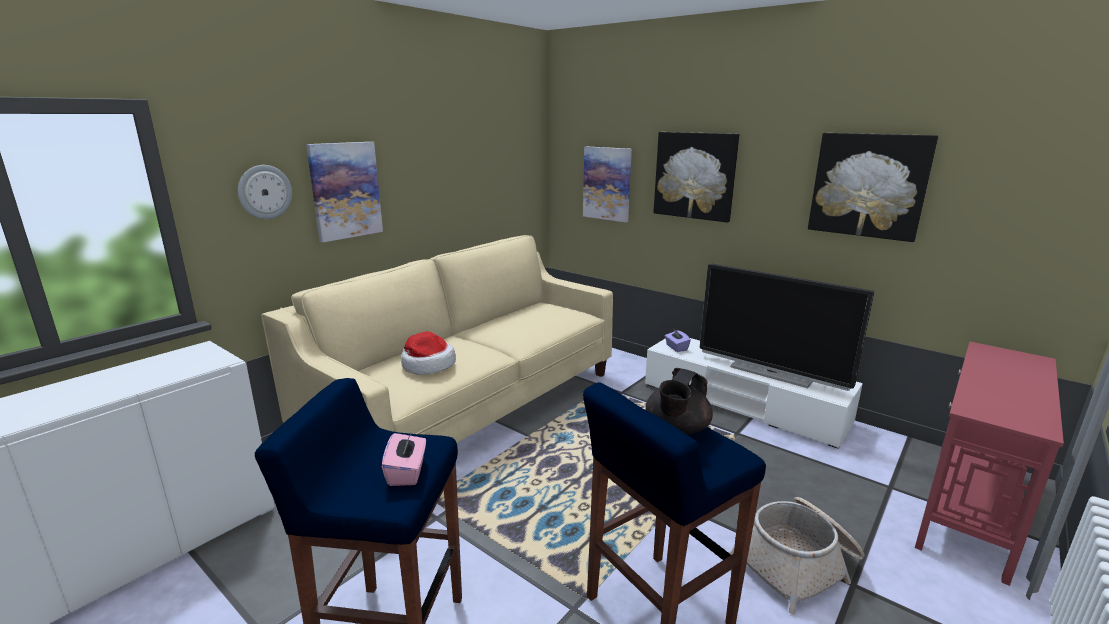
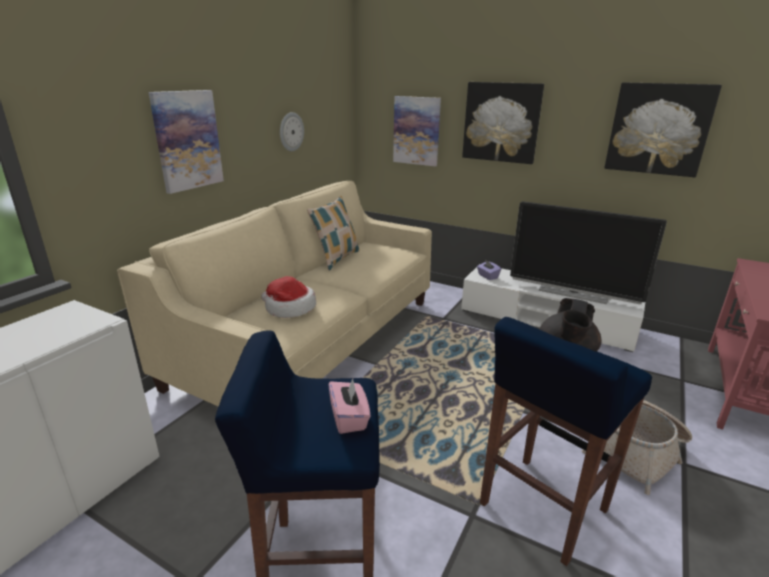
camera: 10 degrees left, 5 degrees up
(264, 192) = (111, 143): wall clock -> wall clock (291, 132)
(501, 318) = (336, 259): none -> pillow

